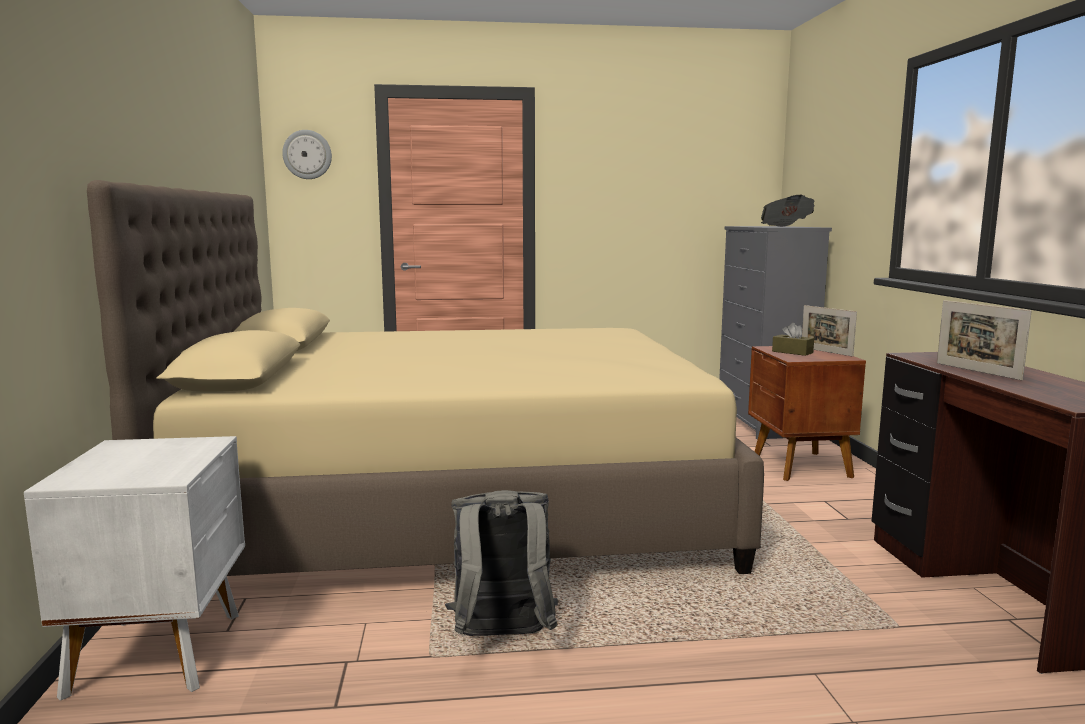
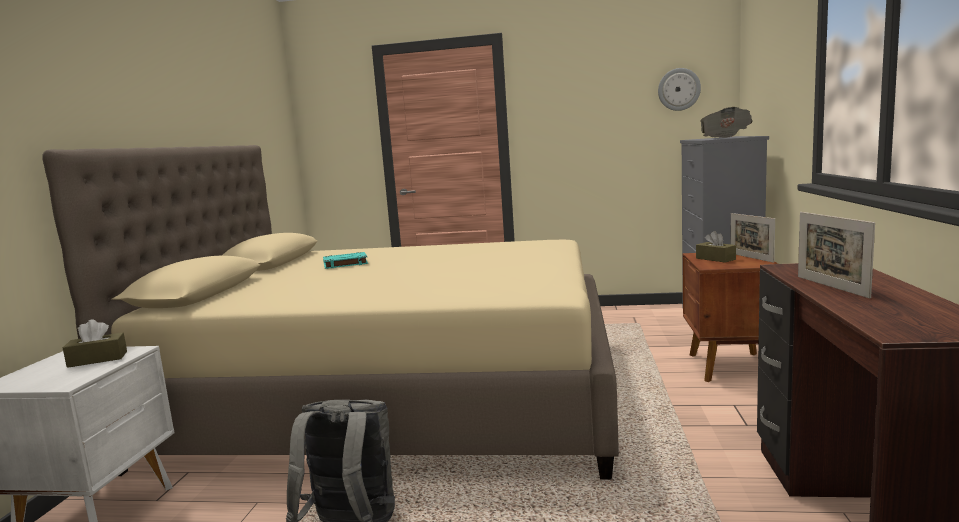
camera: 15 degrees right, 0 degrees up
(171, 451) = (97, 359): none -> brown tissue box
(307, 154) = (324, 107): wall clock -> wall clock (679, 89)
(392, 347) = (345, 264): none -> turquoise book

